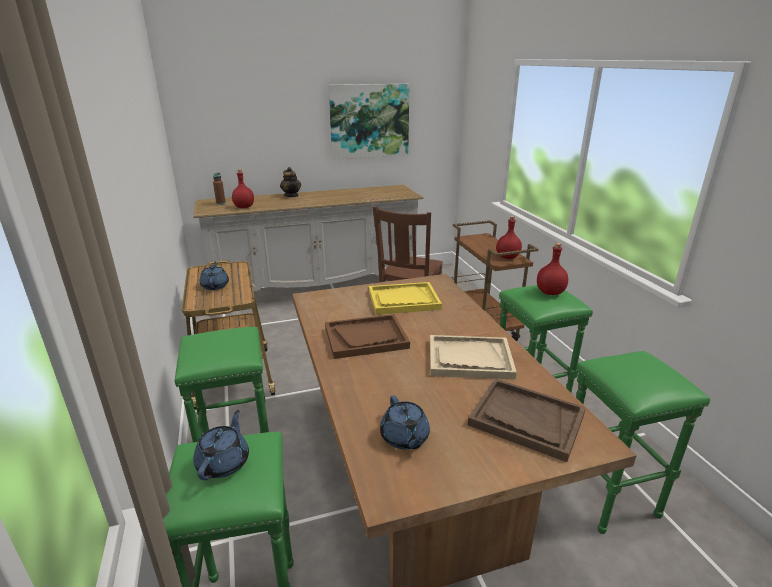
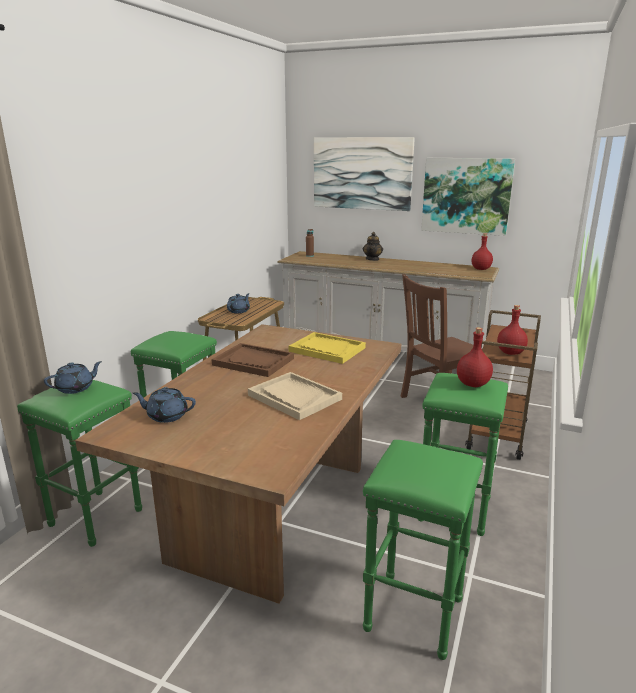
camera: 40 degrees right, 5 degrees down
(244, 207) = (320, 261): red bottle -> red bottle (481, 269)
(260, 104) = (362, 173): none -> picture
(404, 438) = (166, 416): blue teapot -> blue teapot turned 75 degrees clockwise
(526, 420) = (254, 441): brown tray -> none

